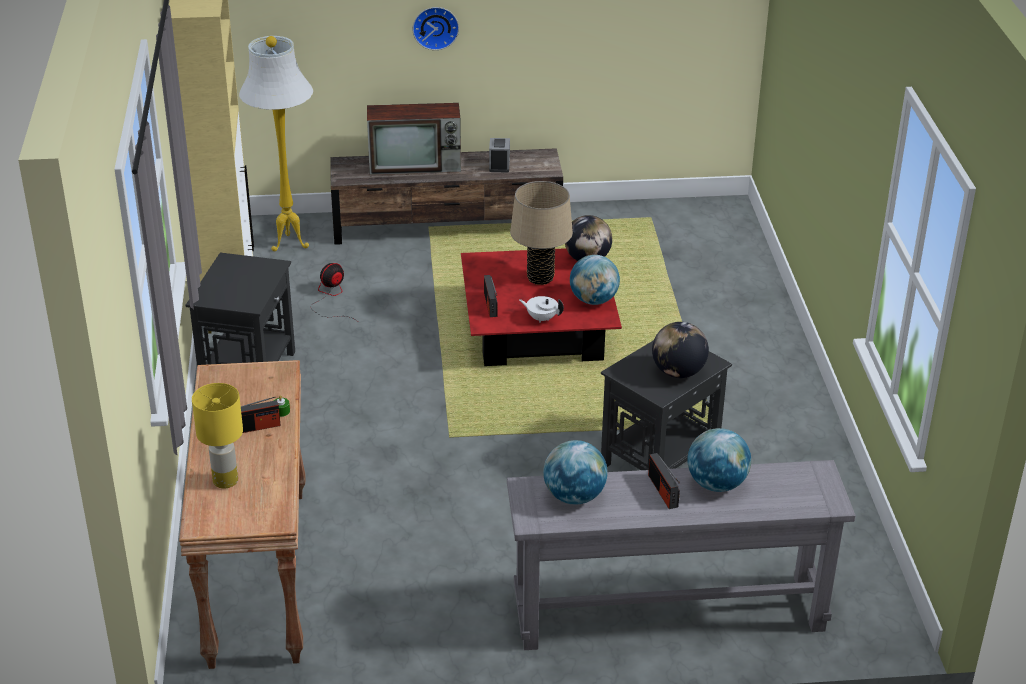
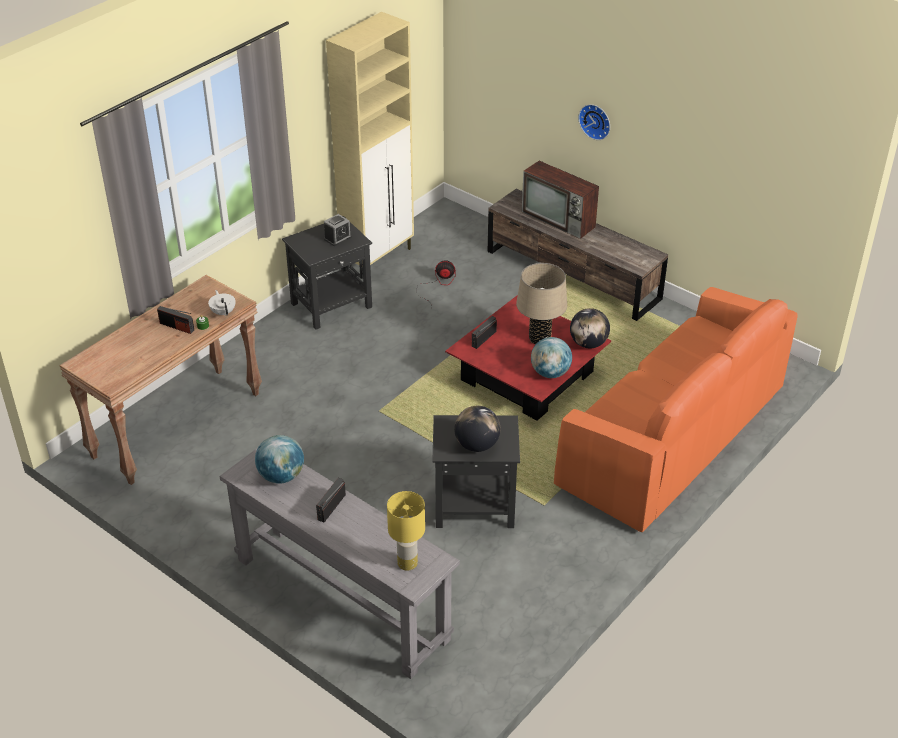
camera: 45 degrees right, 5 degrees up
(225, 480) = (122, 347): yellow table lamp -> yellow table lamp (407, 563)
(288, 244) = (462, 237): white floor lamp -> none
(499, 165) = (611, 247): alarm clock -> alarm clock (337, 238)
(541, 318) = (500, 365): white teapot -> white teapot (223, 312)
(716, 484) = (367, 525): globe -> none
(728, 309) = (672, 437): none -> orange sofa

